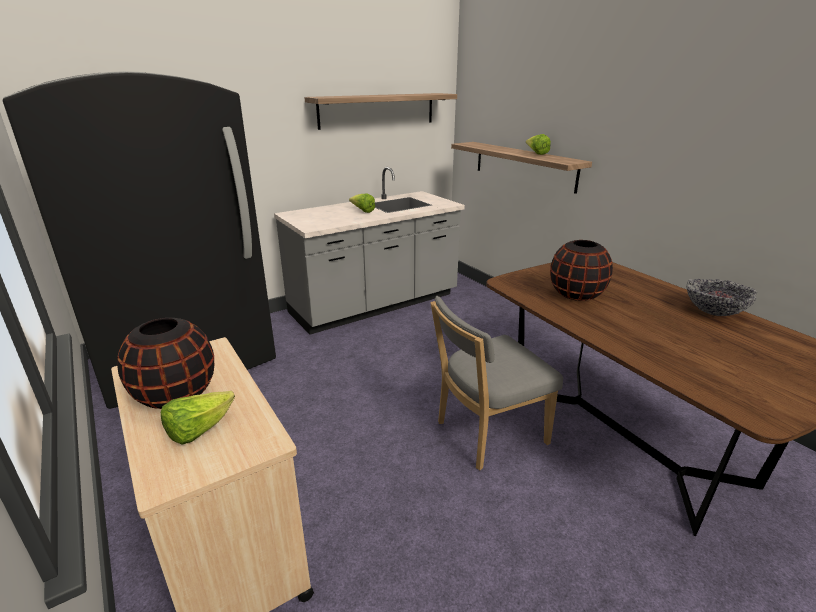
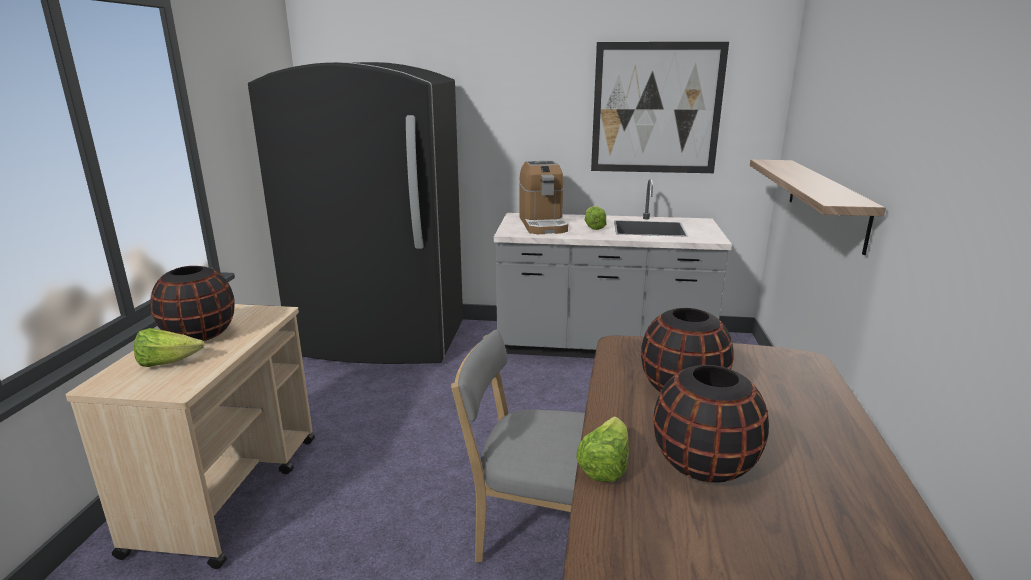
camera: 40 degrees right, 5 degrees down
(323, 216) = (543, 224): none -> coffee machine
(377, 110) = (656, 109): shelf -> picture
(536, 153) = (829, 185): lettuce -> lettuce (605, 466)
(649, 326) = (704, 464): none -> black vase
(713, 312) = (864, 496): bowl -> none

